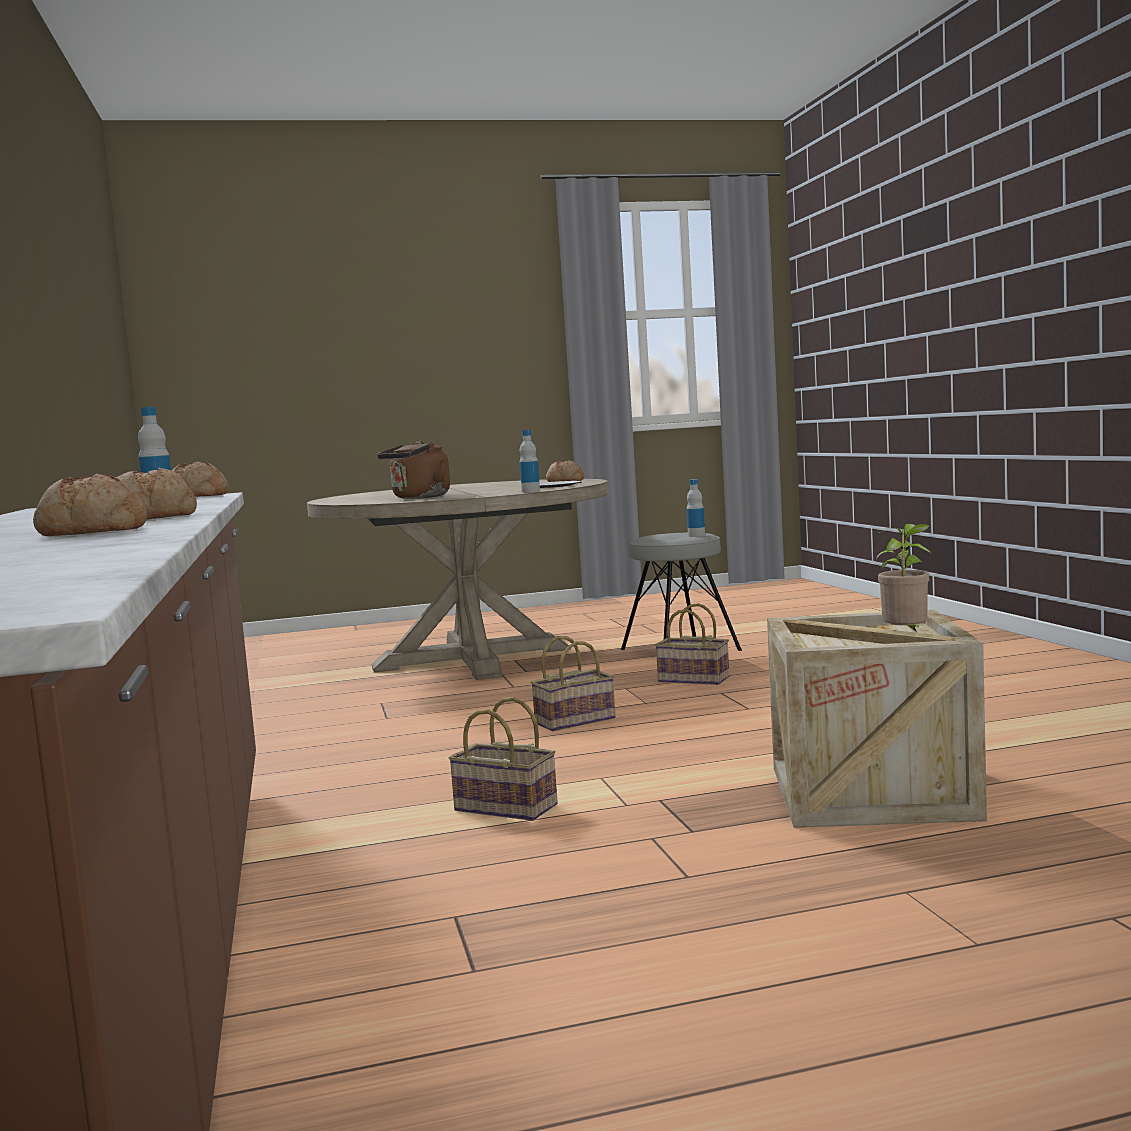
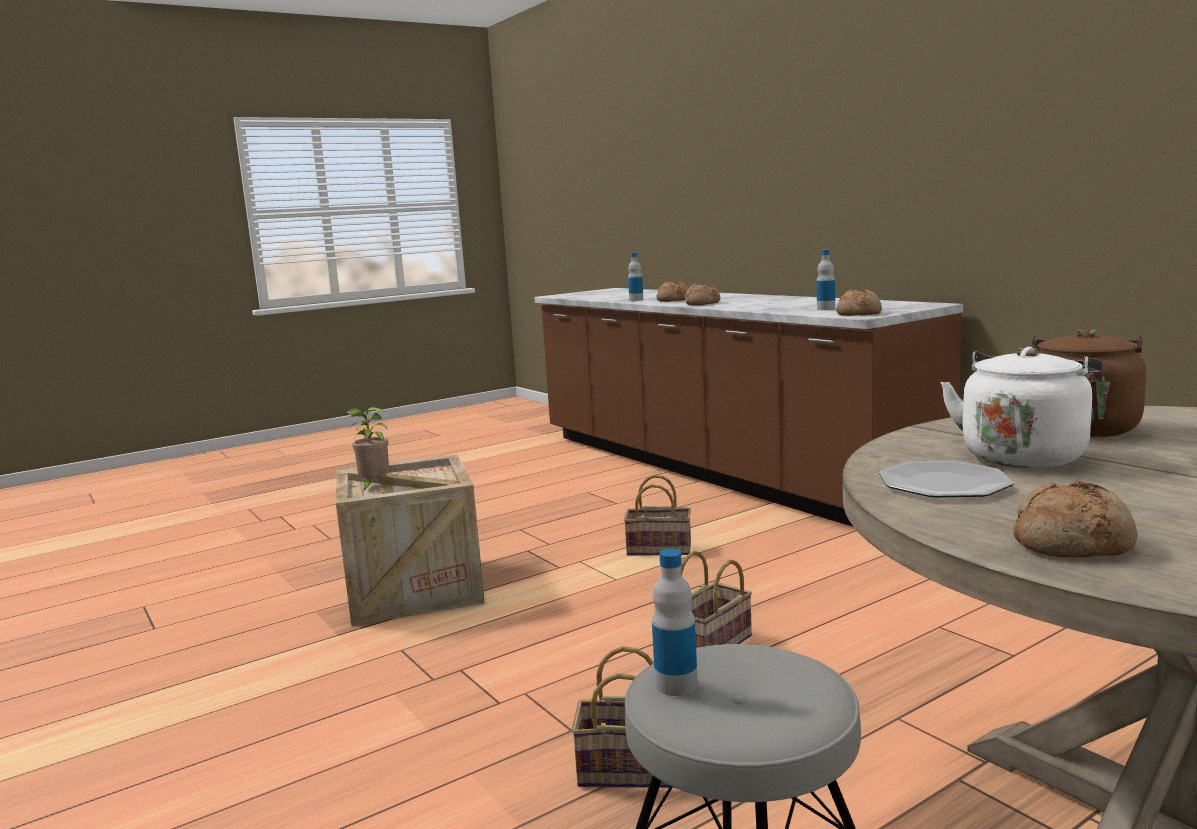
camera: 160 degrees right, 5 degrees up
(488, 491) = (1024, 456): none -> white kettle
(530, 491) = (891, 448): bottle -> bottle (636, 300)

